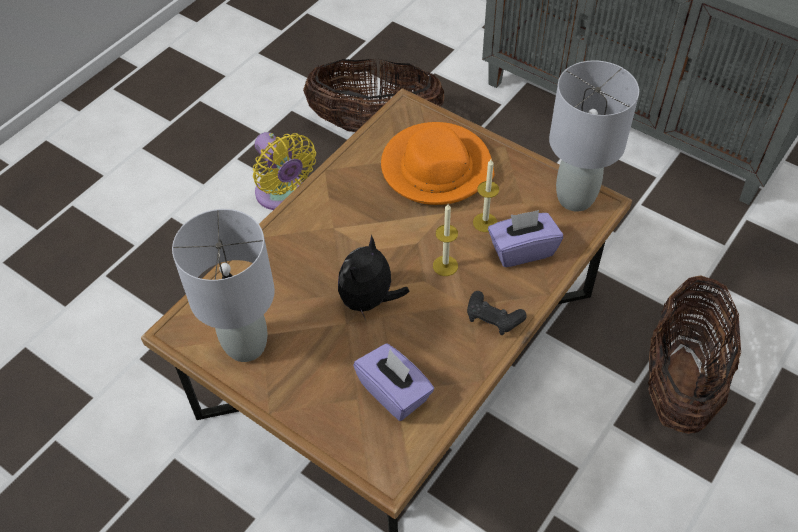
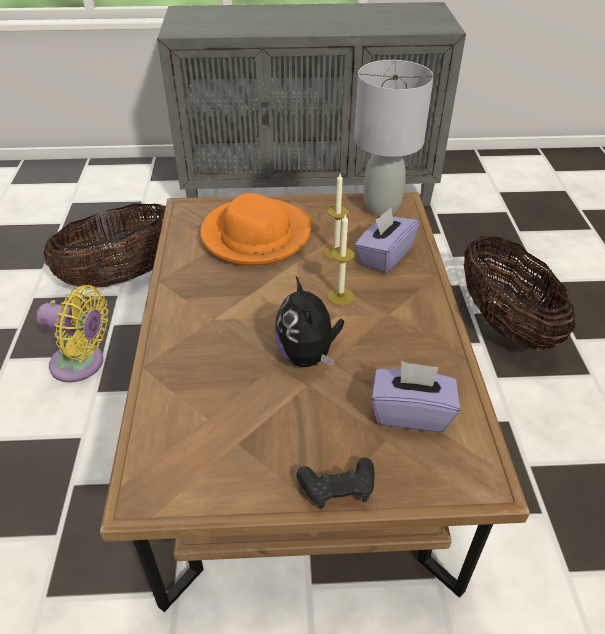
camera: 40 degrees left, 10 degrees down
(245, 345) = (230, 463): grey table lamp -> none
(493, 318) = (420, 311): black game controller -> black game controller (337, 488)

